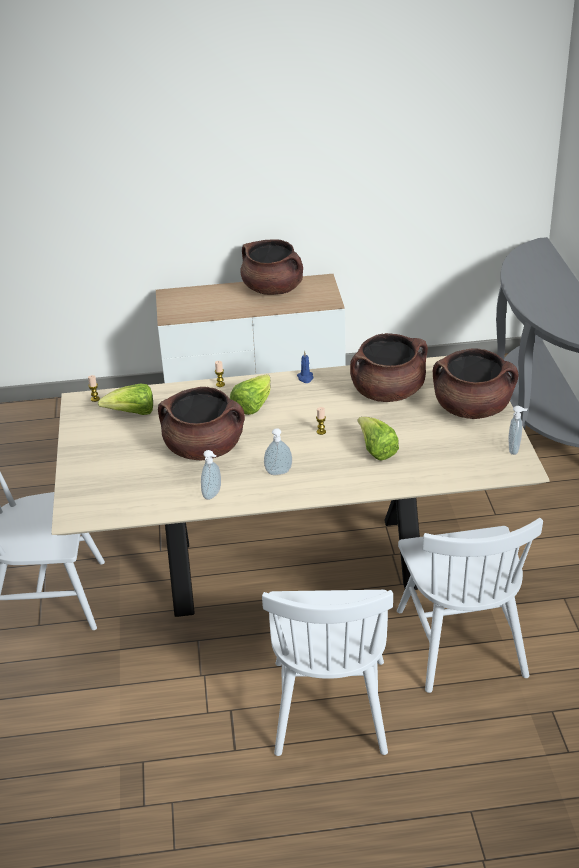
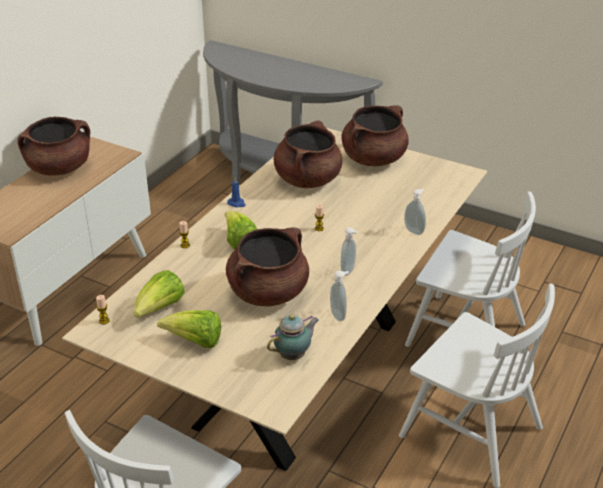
camera: 55 degrees left, 0 degrees up
(141, 496) = (294, 355): none -> teapot
(376, 450) = (374, 216): lettuce -> lettuce (195, 342)
(515, 449) = (440, 166): soap dispenser -> soap dispenser (414, 230)

